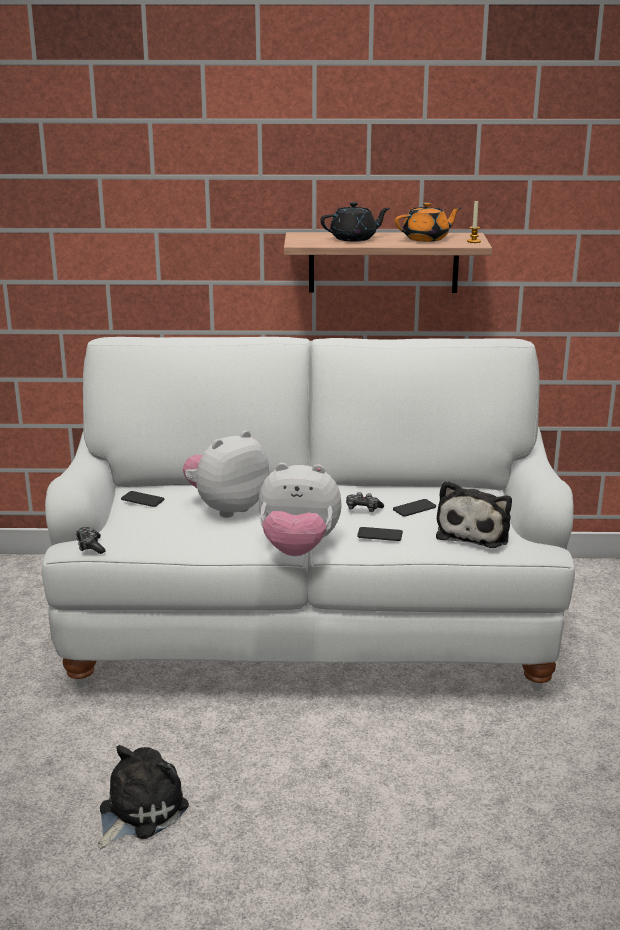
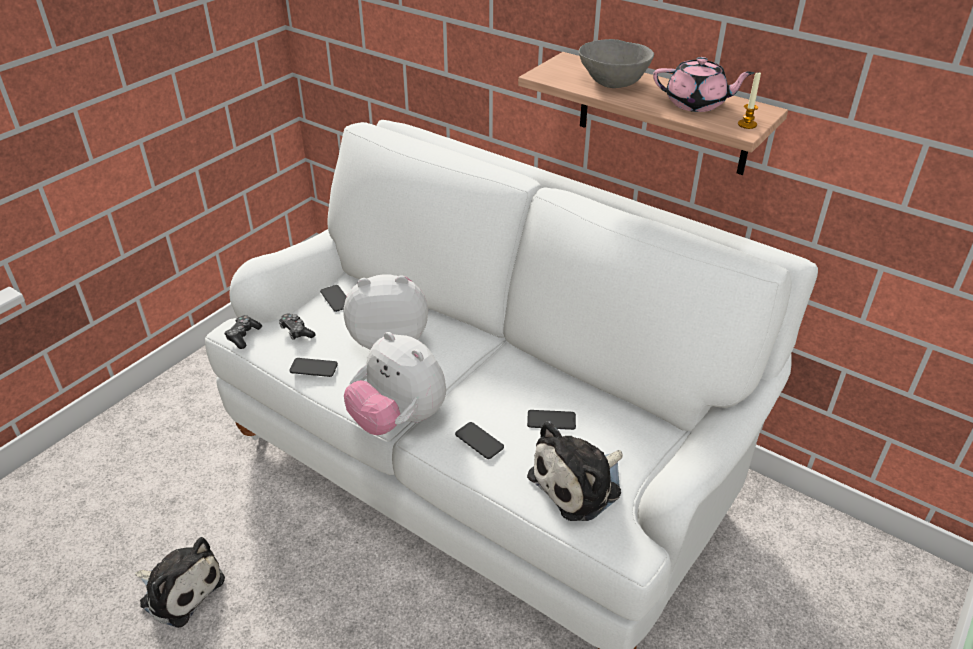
camera: 35 degrees right, 15 degrees up
(138, 811) = (180, 589): plush toy -> plush toy turned 45 degrees clockwise
(189, 541) = (313, 368): none -> phone
(354, 238) = (614, 82): black teapot -> grey bowl
(363, 509) = (502, 397): game controller -> game controller (296, 331)
(426, 239) = (696, 104): orange teapot -> pink teapot

